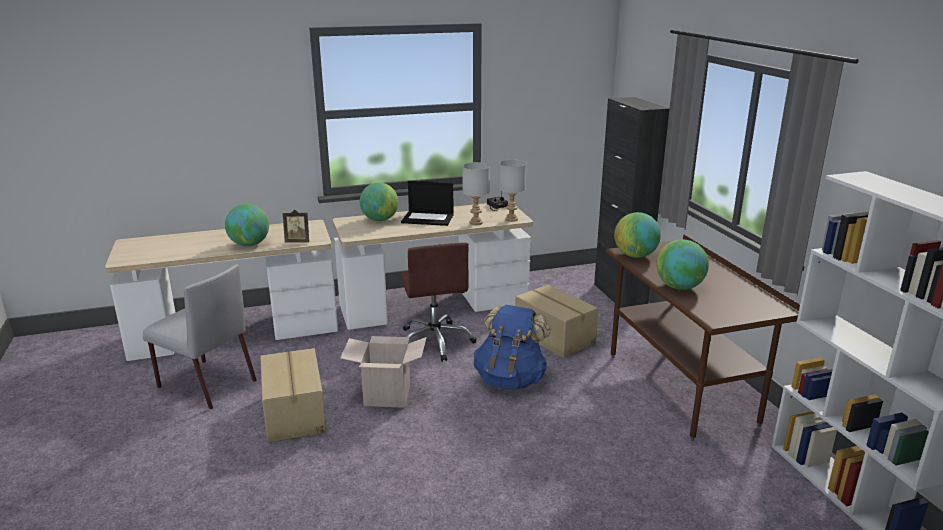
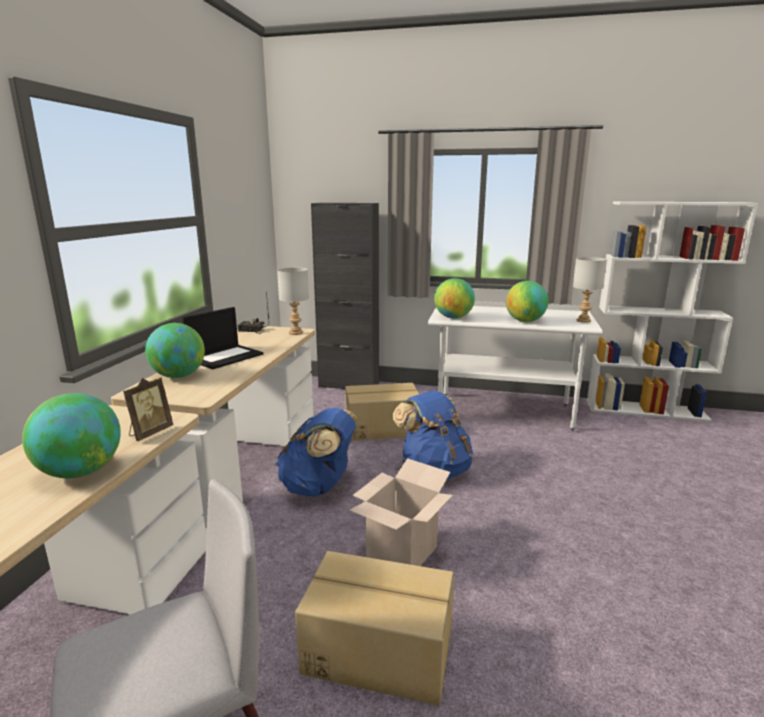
camera: 60 degrees left, 5 degrees down
(435, 341) = (319, 486): brown office chair -> blue backpack
(476, 222) = (279, 344): grey table lamp -> grey table lamp (583, 320)
(680, 388) = (504, 412): brown desk -> white desk

